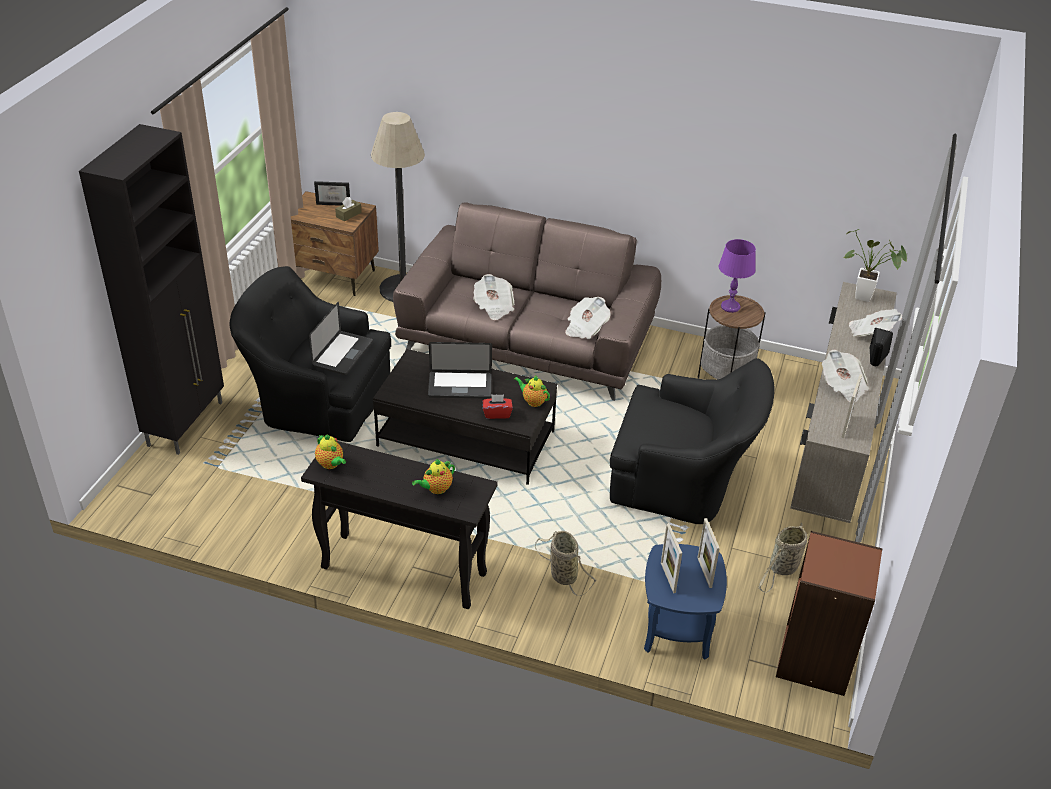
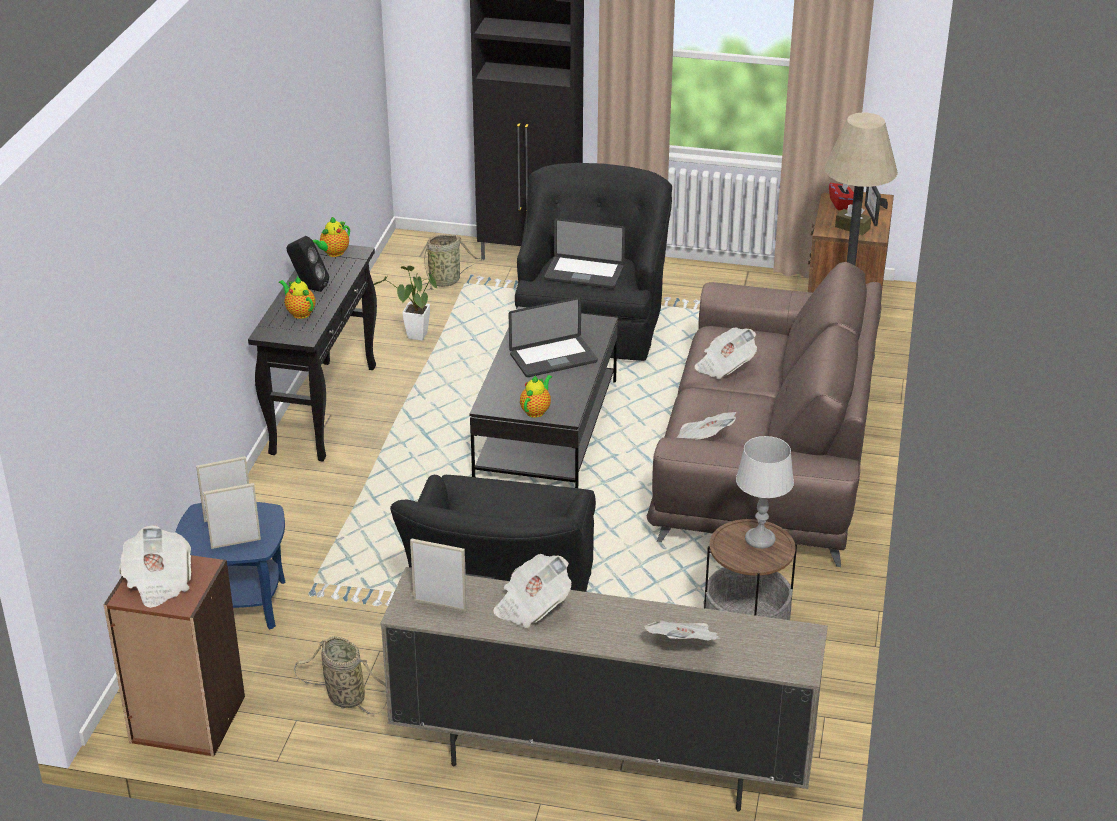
camera: 85 degrees right, 5 degrees down
(460, 386) = (553, 358): laptop -> laptop turned 105 degrees counterclockwise
(497, 414) = (506, 387): red tissue box -> red tissue box (841, 204)
(562, 574) = (324, 514): basket -> basket (446, 281)
(730, 307) = (760, 539): purple table lamp -> grey table lamp
(843, 569) = (158, 582): none -> newspaper
(867, 298) = (784, 649): potted plant -> potted plant (415, 338)
(874, 365) = (594, 643): black speaker -> black speaker (308, 288)

